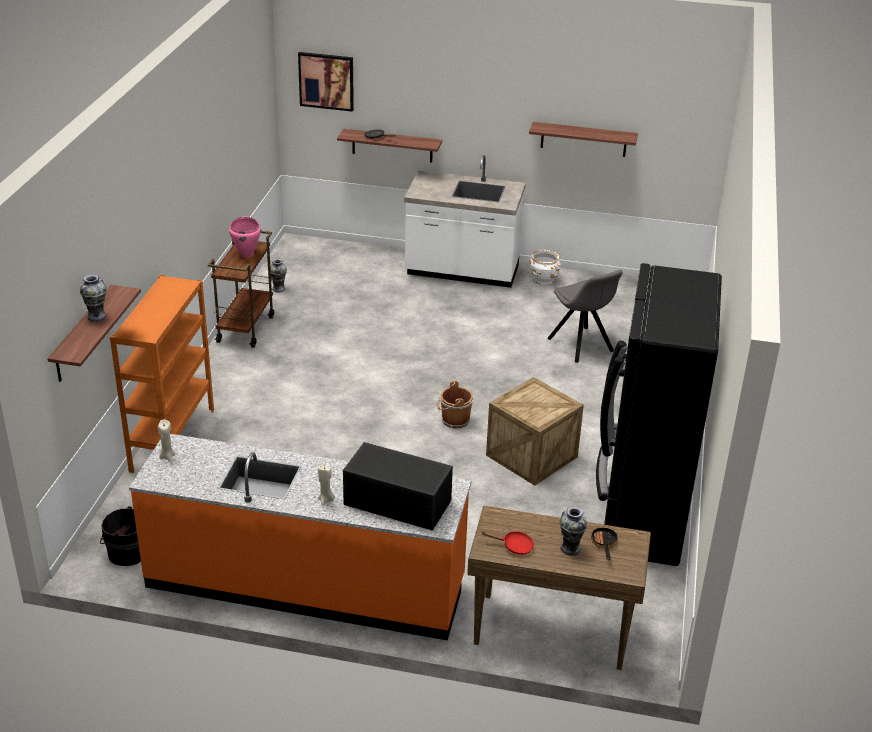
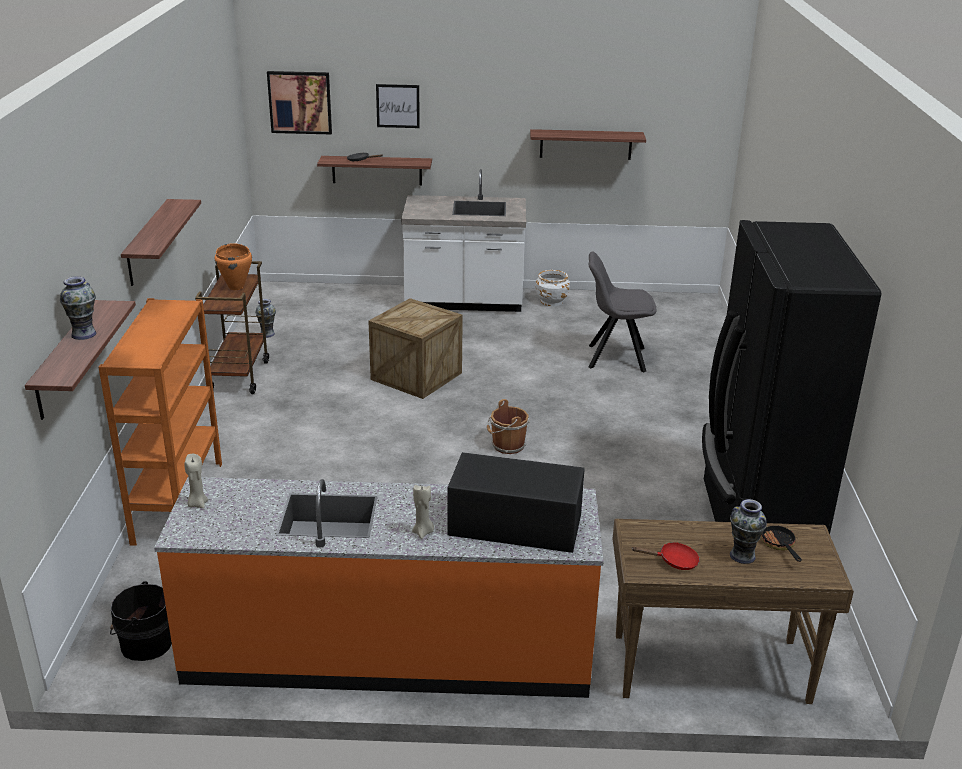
camera: 10 degrees left, 5 degrees down
(164, 228) = (147, 242): none -> shelf
(246, 254) = (236, 287): pink cooking pot -> orange cooking pot
(413, 91) = (398, 106): none -> picture
(531, 456) = (607, 473): crate -> crate (416, 376)
(581, 345) = (616, 358): grey chair -> grey chair turned 135 degrees clockwise

